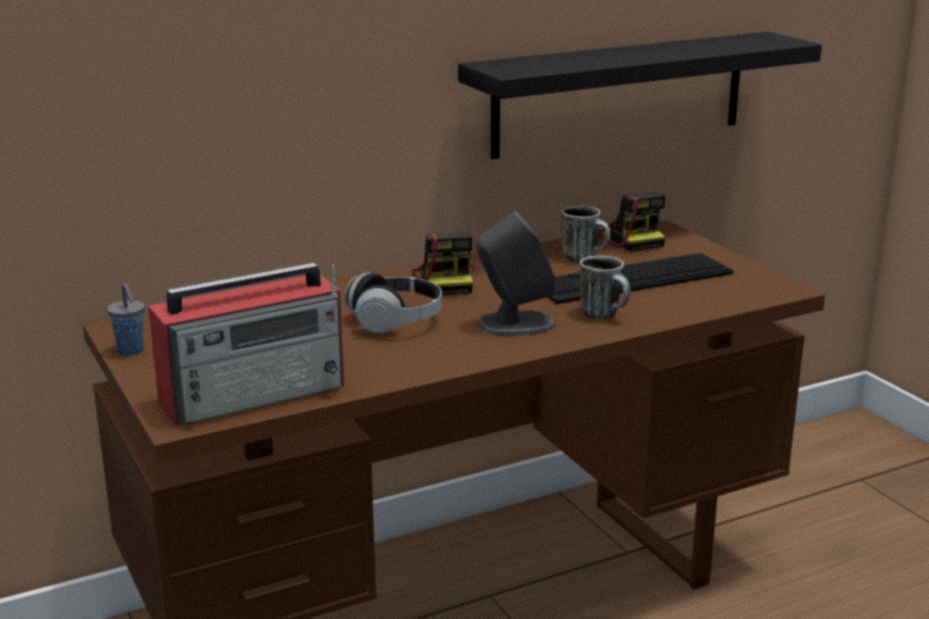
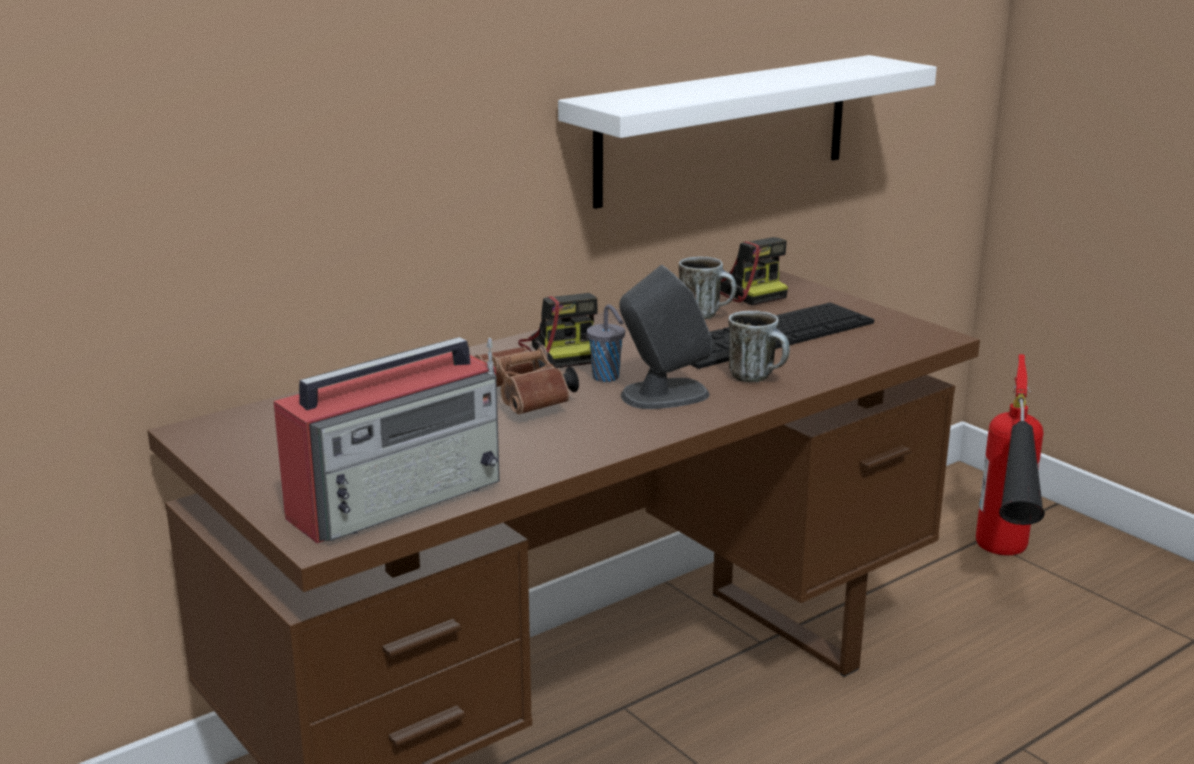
camera: 10 degrees left, 0 degrees up
(131, 351) = (223, 459): grey cup -> grey cup (607, 378)
(395, 321) = (525, 401): headphones -> brown binoculars
(620, 94) = (724, 129): black shelf -> white shelf
(873, 506) = (1003, 567): none -> fire extinguisher

